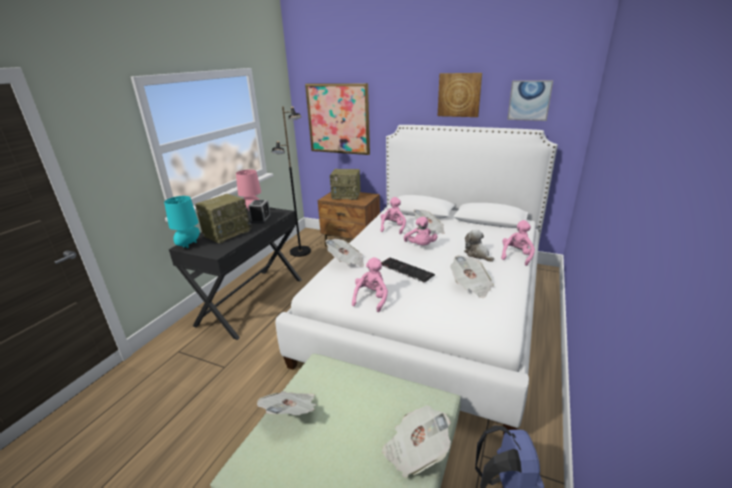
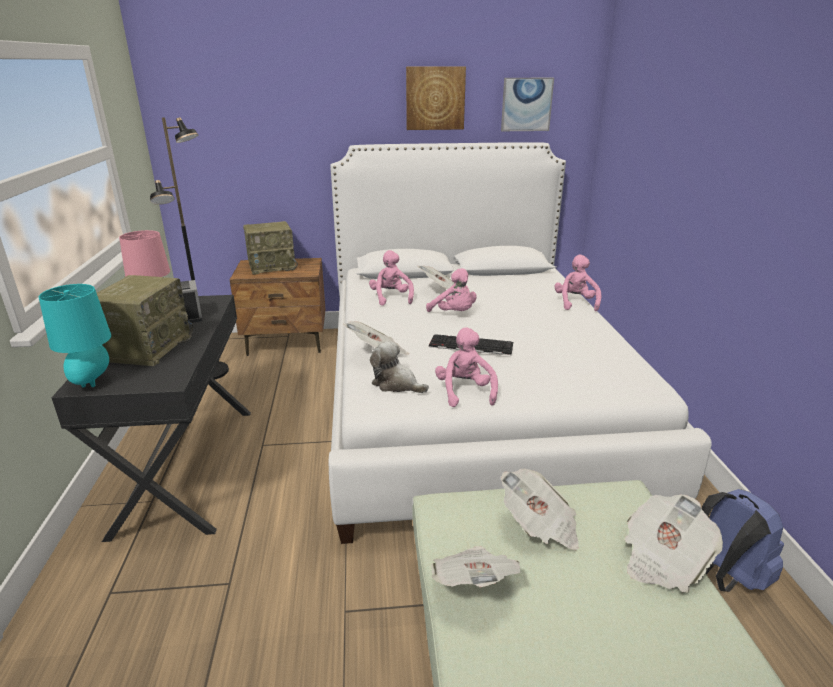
camera: 30 degrees left, 0 degrees up
(338, 119) = (240, 141): picture -> none
(471, 286) = (565, 347): newspaper -> newspaper (539, 526)
(477, 254) = (533, 310): plush toy -> plush toy (396, 384)

